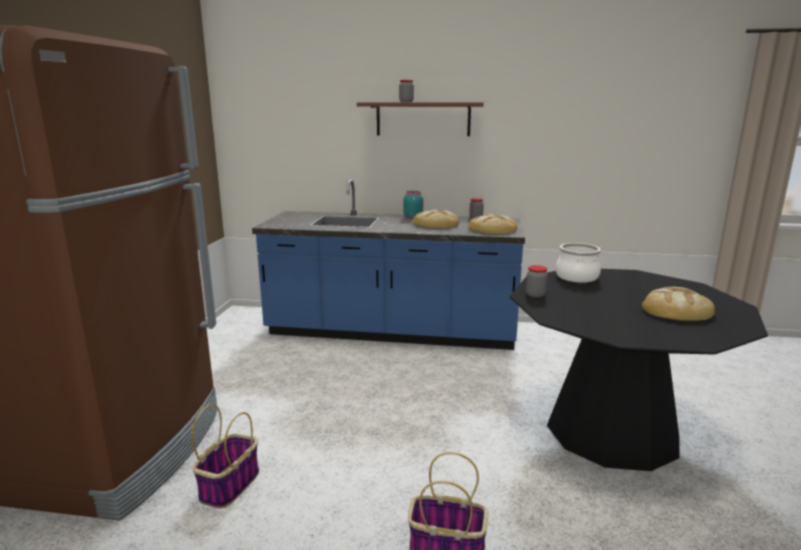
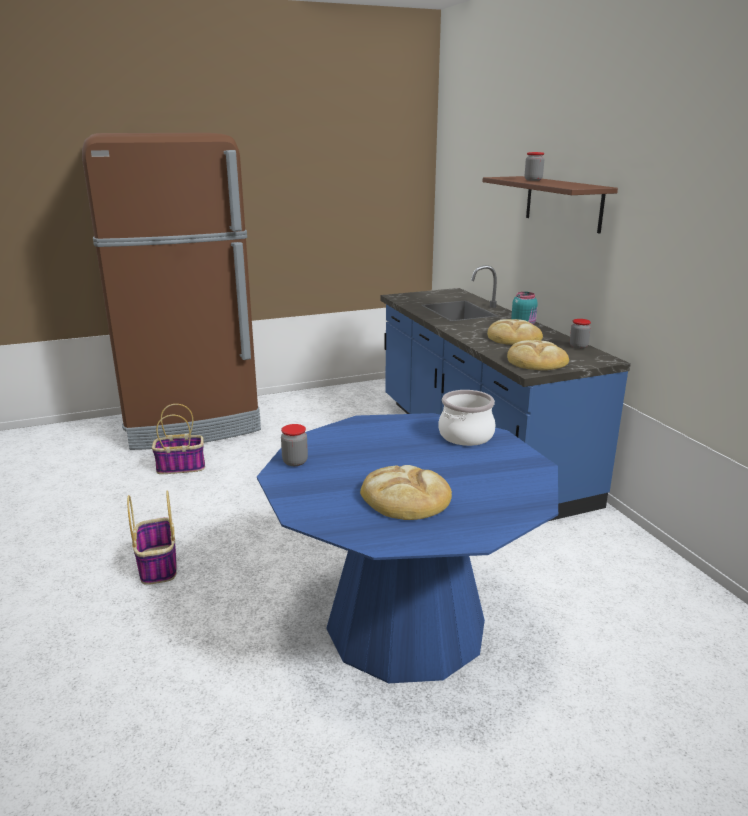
camera: 60 degrees right, 5 degrees up
(535, 295) = (371, 425): jar -> jar (295, 462)
(611, 430) = (406, 624): black dining table -> blue dining table

